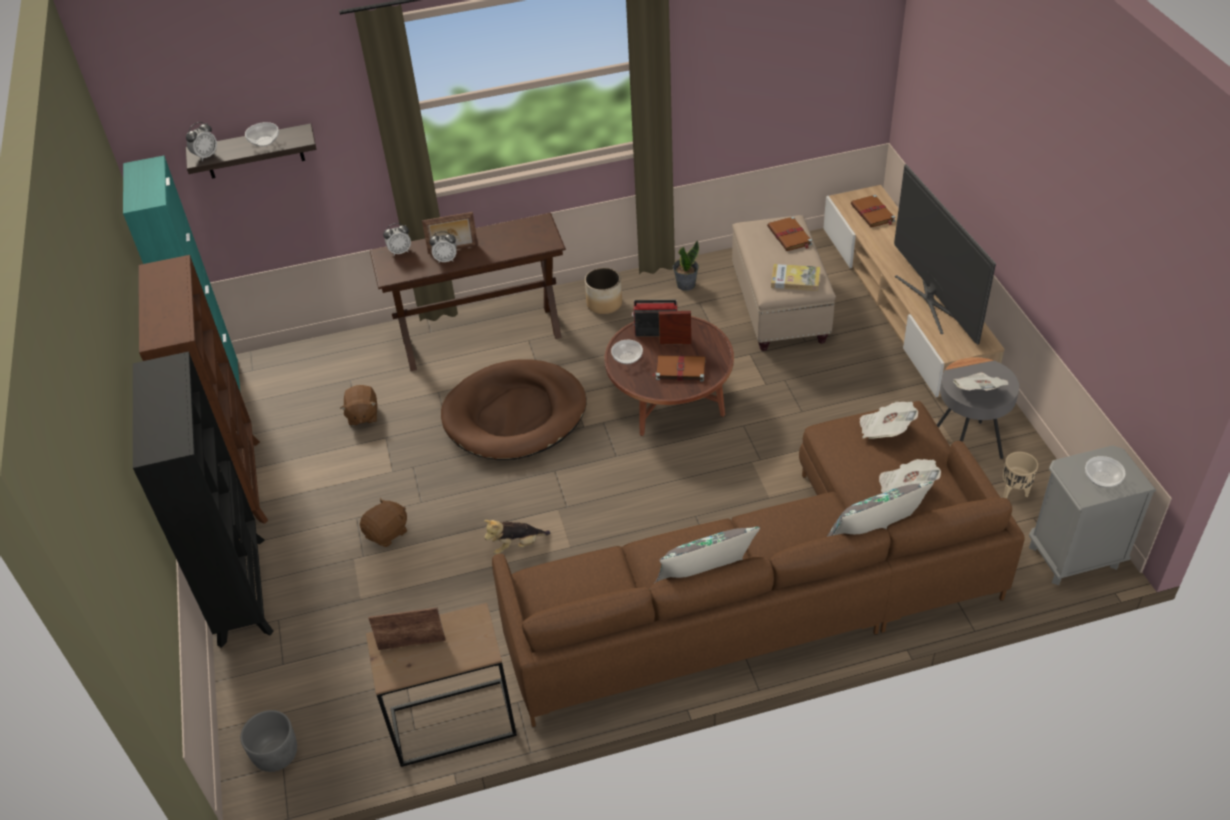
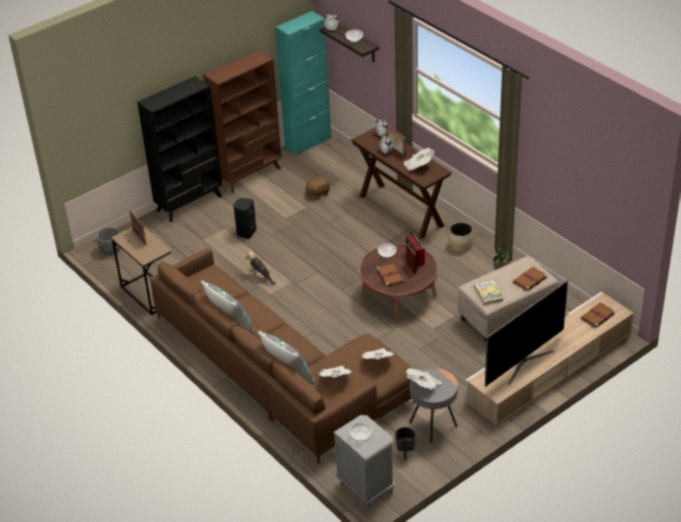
camera: 65 degrees right, 5 degrees down
(387, 533) = (246, 232): brown plush toy -> black speaker
(508, 238) = (418, 165): none -> newspaper
(515, 414) = (350, 244): brown dog bed -> none
(1014, 492) = (405, 453): beige planter -> black planter

